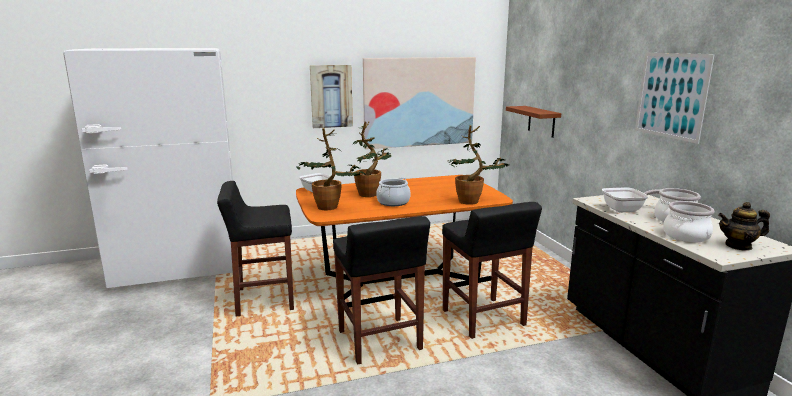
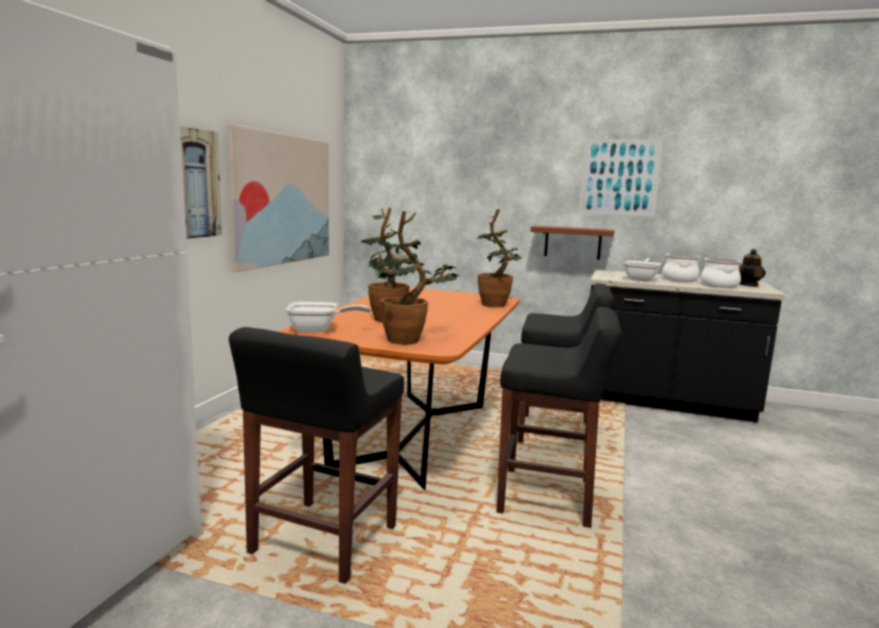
camera: 55 degrees left, 5 degrees down
(393, 202) = (443, 320): cooking pot -> none
(541, 121) = (428, 219): brown shelf -> brown shelf (572, 242)

